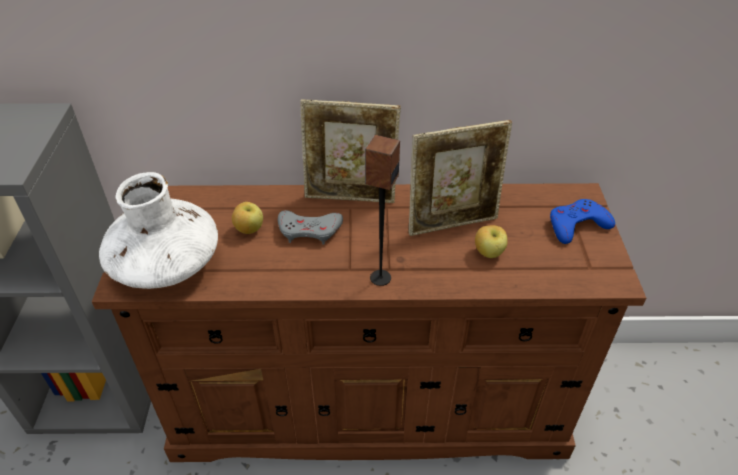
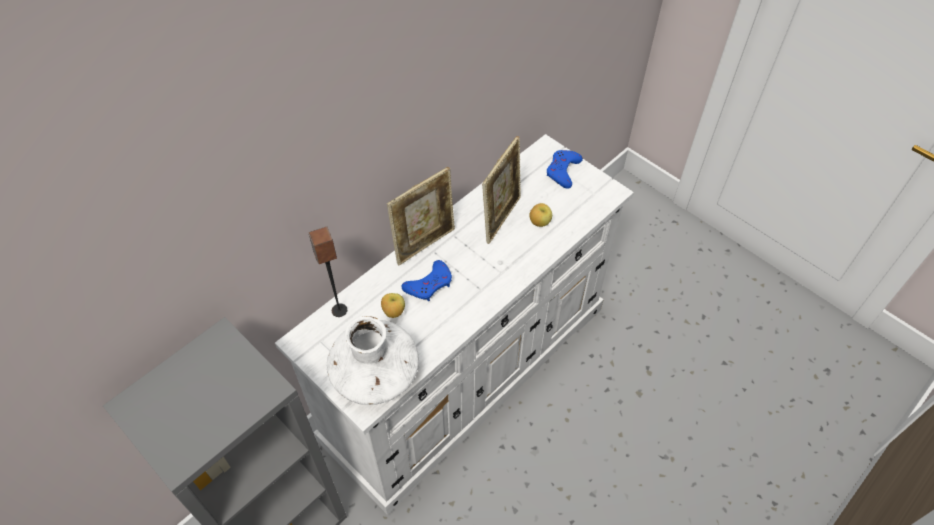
camera: 45 degrees left, 10 degrees up
(309, 230) = (429, 284): grey game controller -> blue game controller
(371, 402) = (467, 370): brown dresser -> white dresser
(380, 277) = (503, 281): speaker -> speaker (339, 310)

